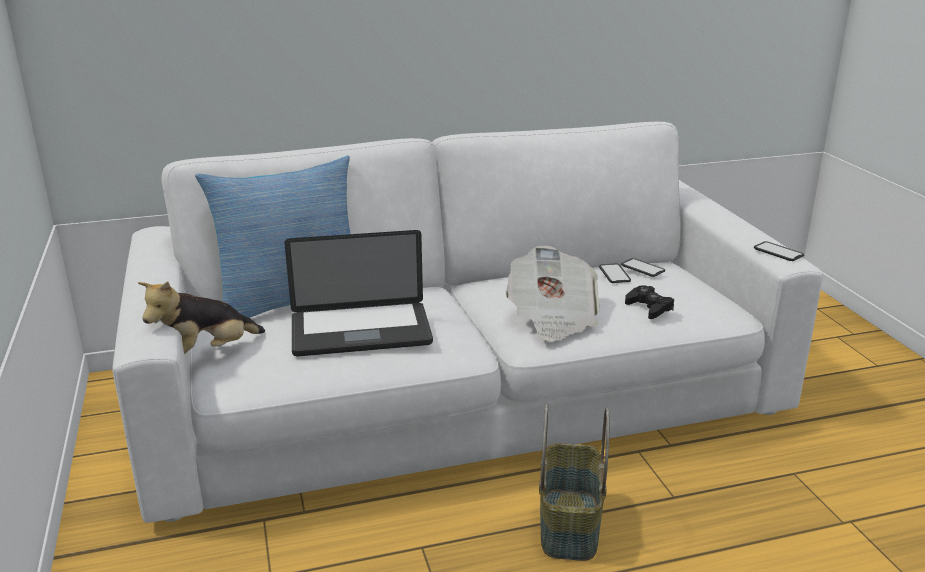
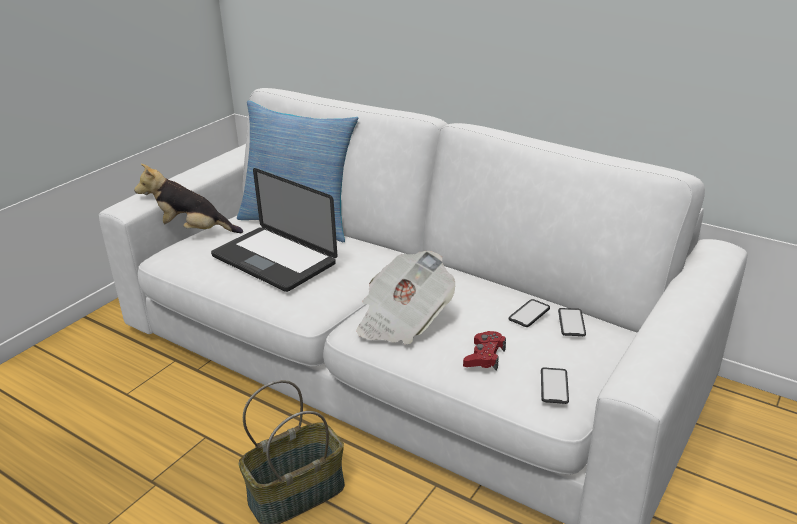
camera: 50 degrees right, 5 degrees up
(649, 308) = (484, 356): black game controller -> red game controller
(778, 252) = (644, 370): phone -> phone (554, 386)

